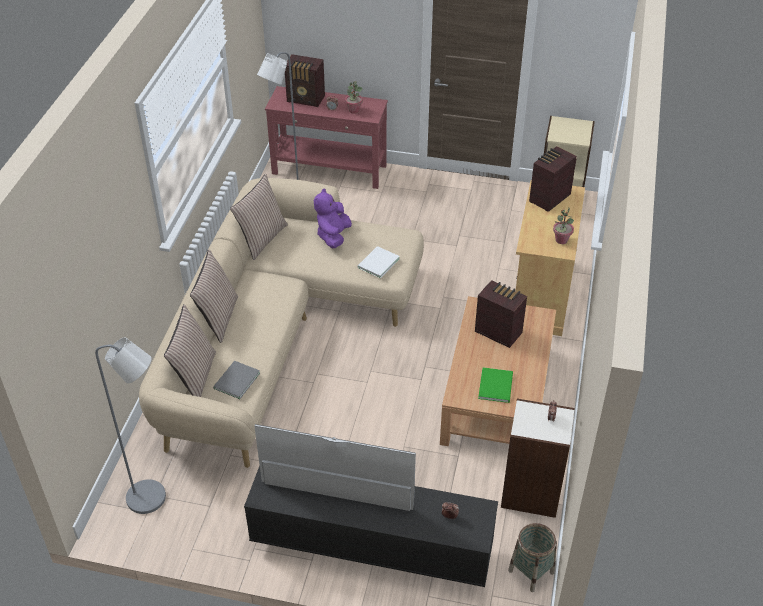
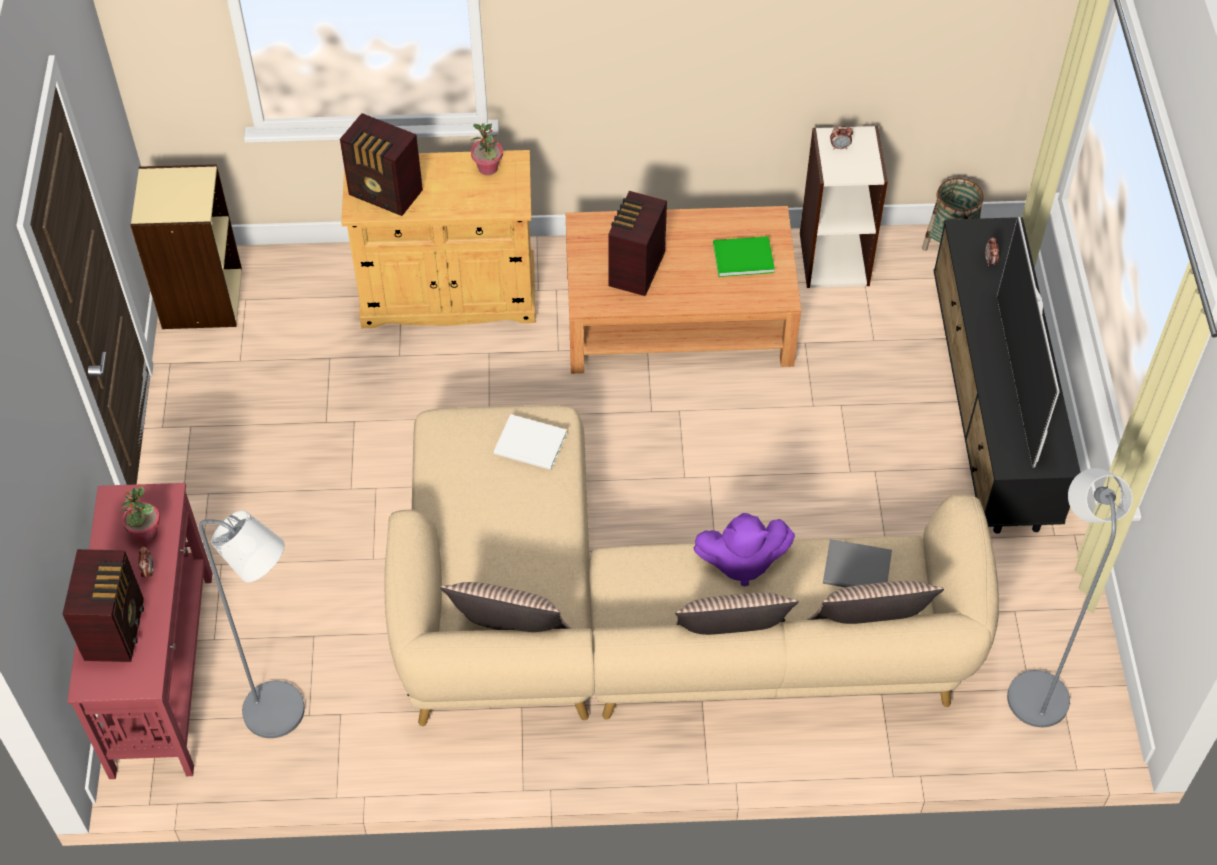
camera: 105 degrees left, 10 degrees up
(333, 236) = (478, 524): purple plush toy -> purple plush toy (741, 561)

